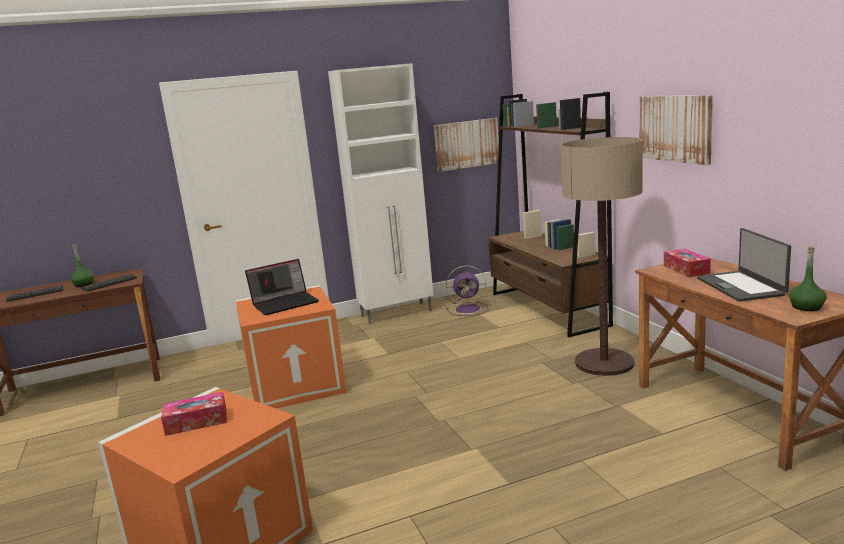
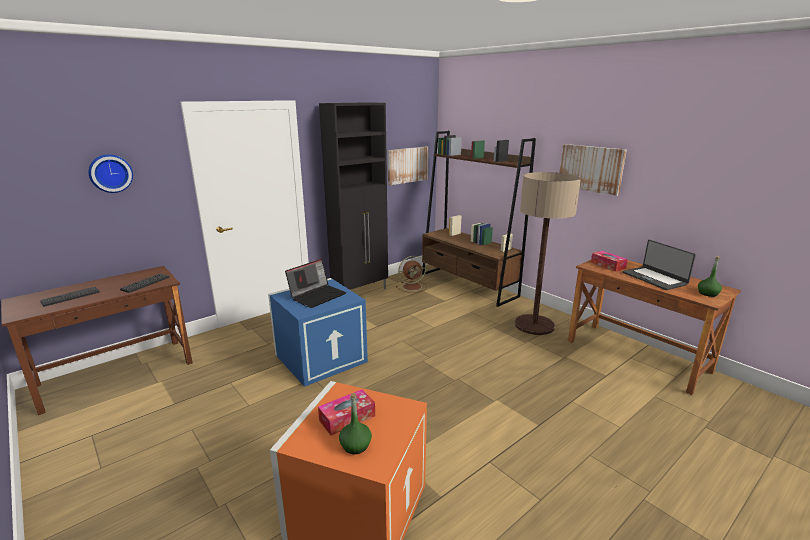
camera: 20 degrees left, 5 degrees up
(84, 284) = (117, 285): green bottle -> green bottle (355, 446)
(85, 164) = (110, 173): none -> wall clock
(297, 383) = (321, 357): orange storage box -> blue storage box
(397, 313) = (361, 291): white cabinet -> black cabinet
(469, 309) = (413, 287): purple fan -> brown fan

